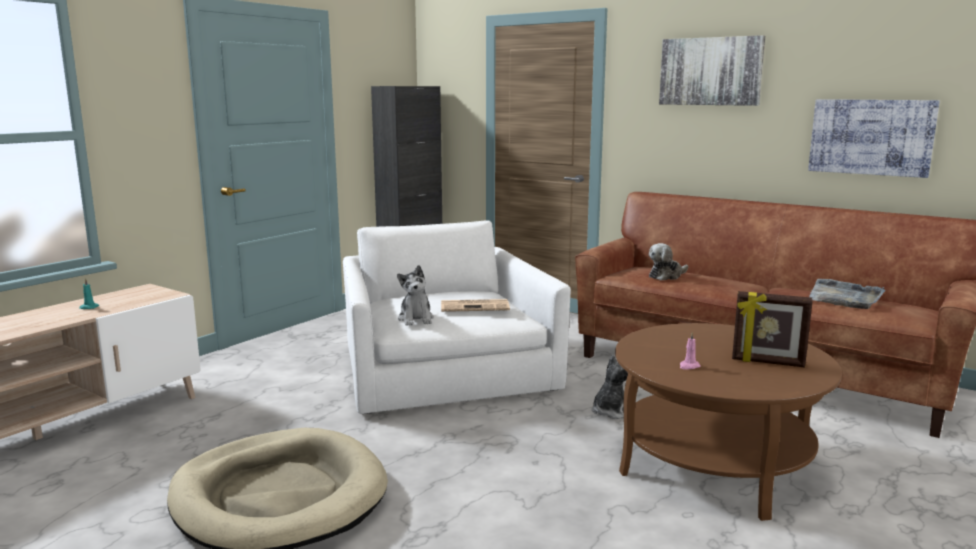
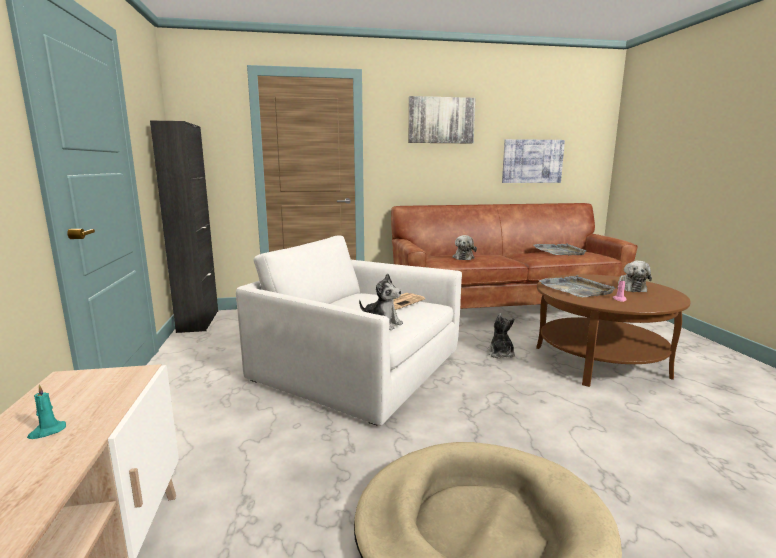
camera: 45 degrees left, 0 degrees up
(682, 343) = (576, 289): none -> grey tray
(767, 362) = (630, 288): picture frame -> plush toy

